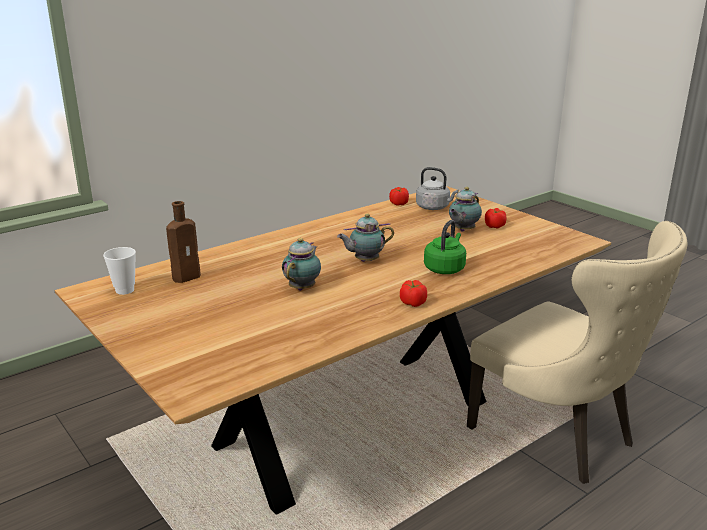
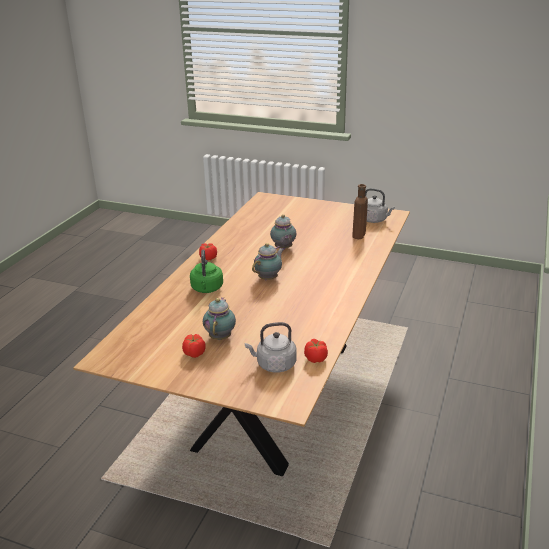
camera: 150 degrees right, 5 degrees up
(125, 290) = (375, 220): cup -> grey kettle
(558, 435) = (123, 442): beige chair -> none

